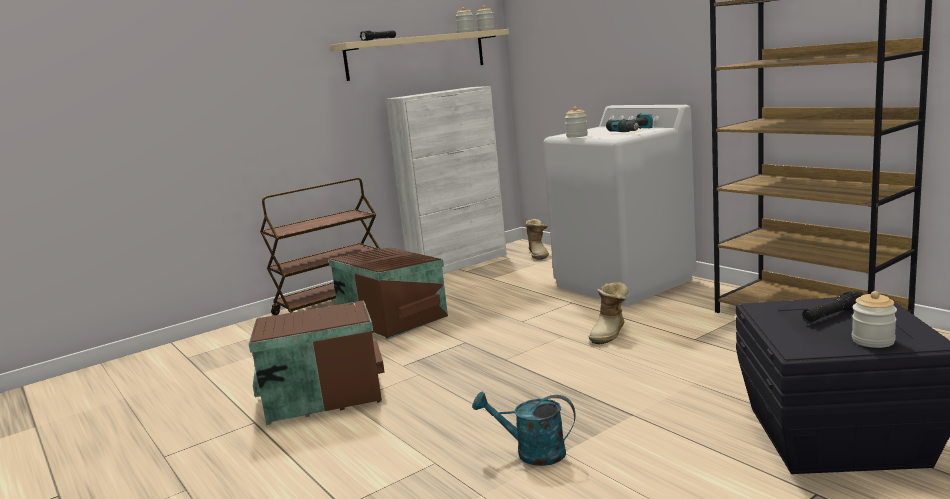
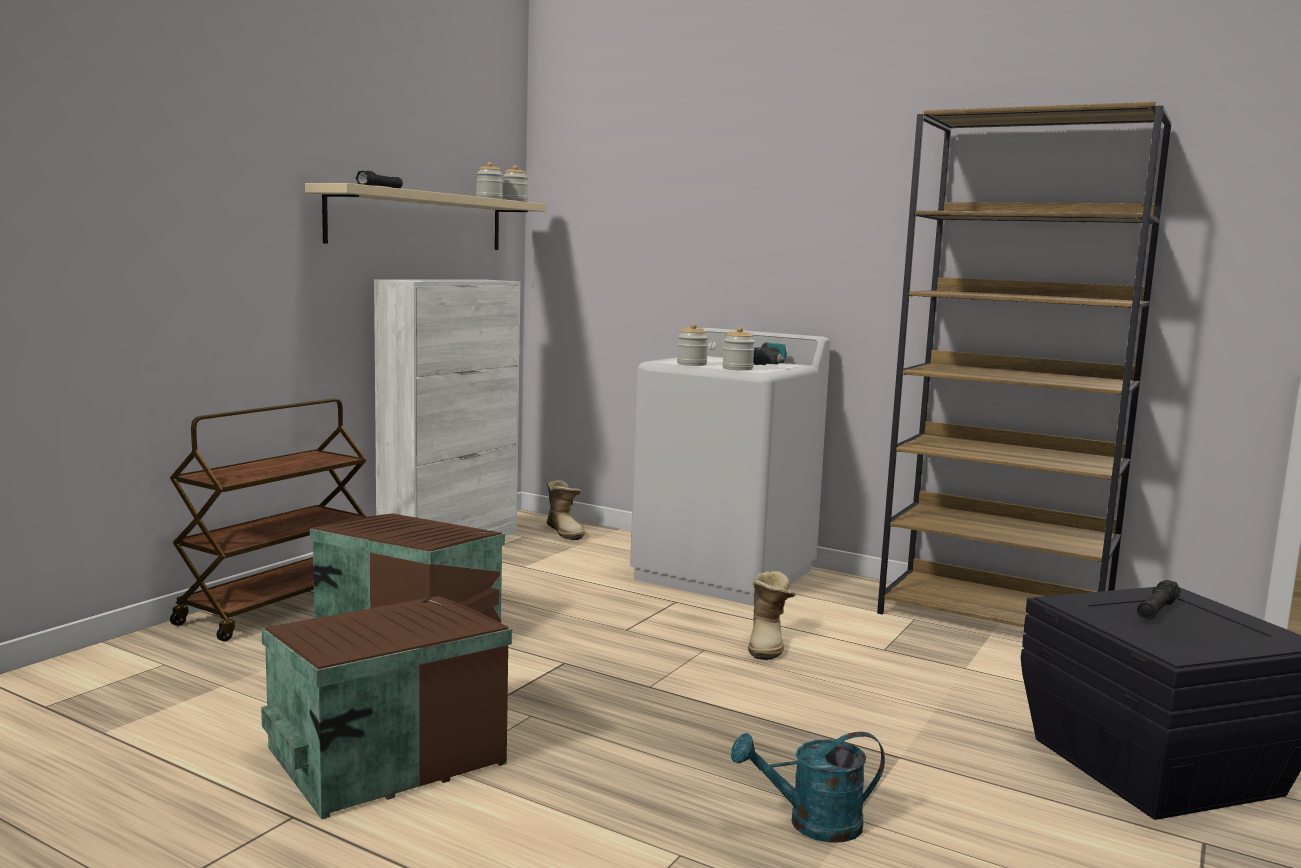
camera: 25 degrees left, 5 degrees down
(873, 340) = (1238, 640): jar -> jar (737, 368)

